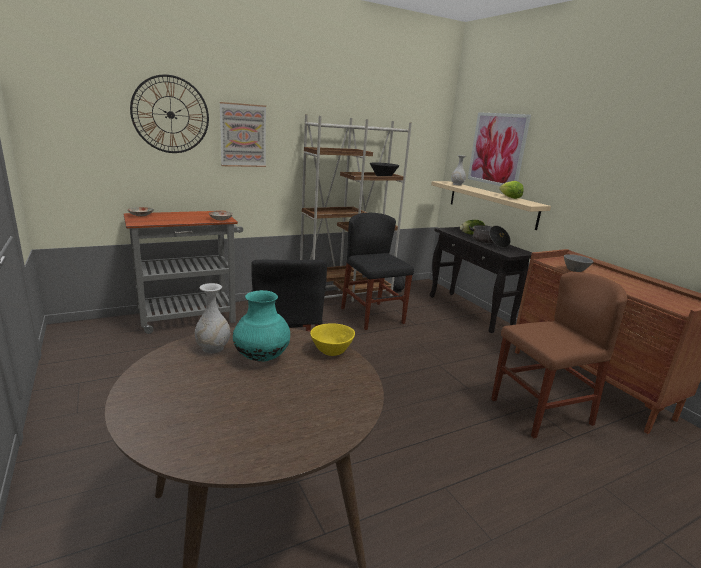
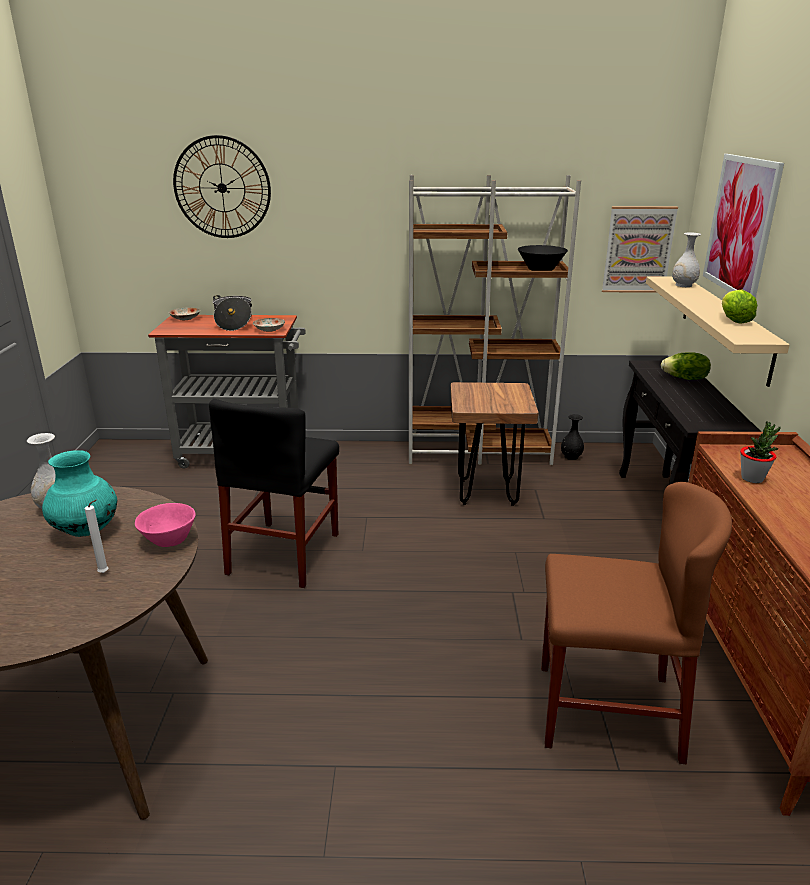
camera: 30 degrees right, 5 degrees up
(243, 135) = (319, 210): picture -> picture (638, 250)
(319, 379) = (105, 573): none -> white candle
(331, 350) = (169, 539): yellow bowl -> pink bowl
(372, 316) = (487, 492): black chair -> brown stool
(488, 242) = (694, 398): cooking pot -> cooking pot (233, 322)
(575, 270) = (752, 478): grey bowl -> potted plant

